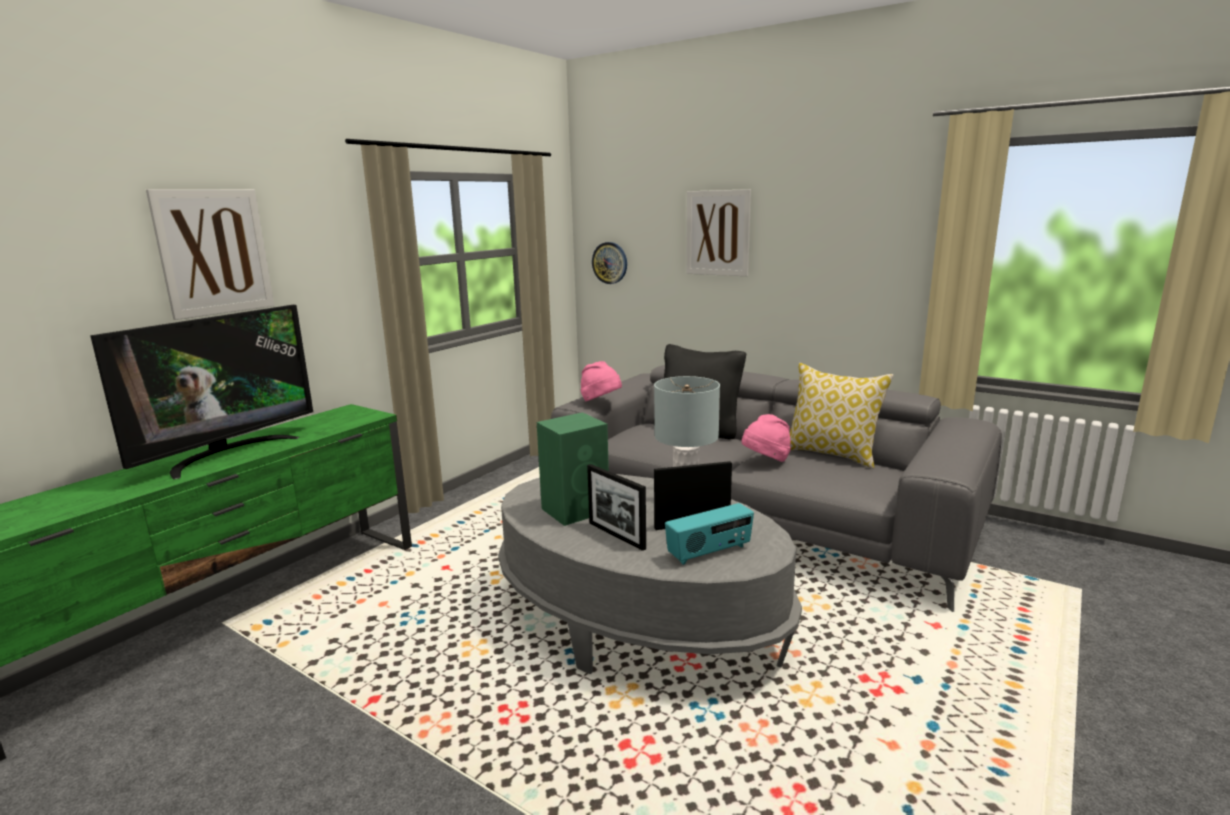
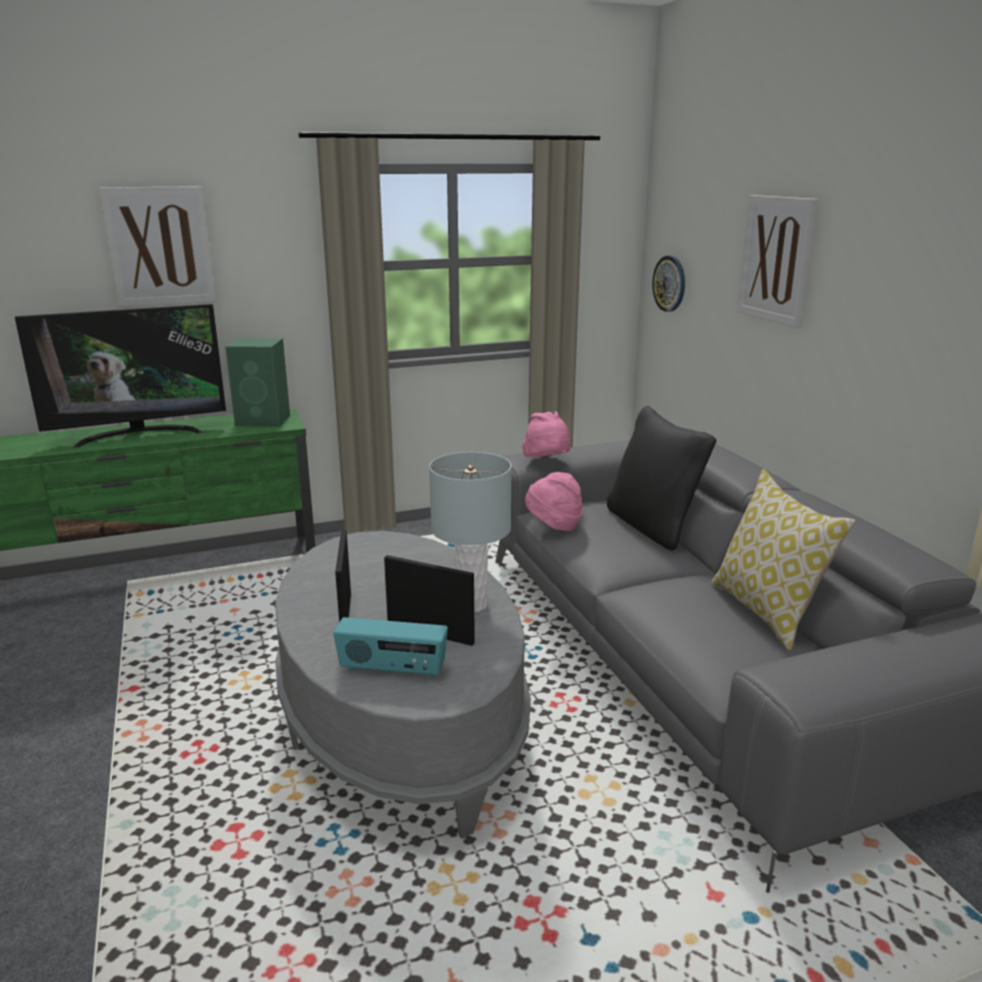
camera: 35 degrees right, 5 degrees up
(576, 509) = (359, 576): green speaker -> green speaker (264, 420)
(765, 461) = (660, 591): pink hat -> pink hat (553, 525)

